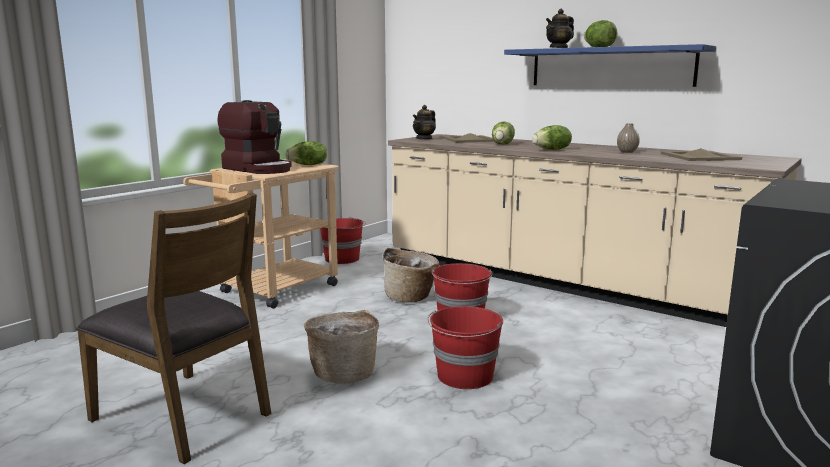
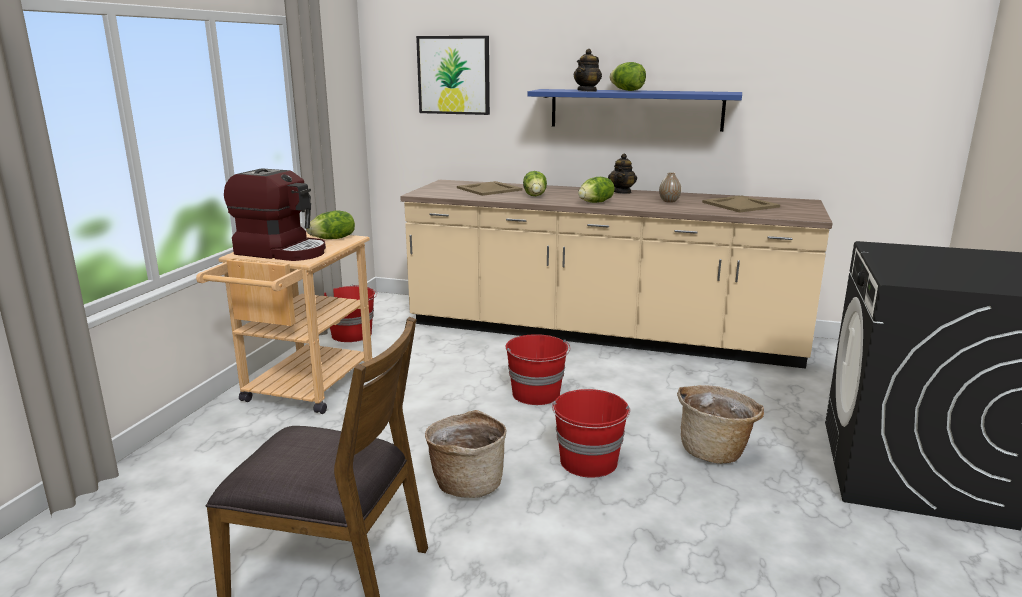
camera: 20 degrees left, 5 degrees up
(411, 297) = (466, 375): basket -> basket (715, 450)
(424, 139) = (438, 190): teapot -> teapot (622, 192)
(454, 42) = (454, 75): none -> picture

